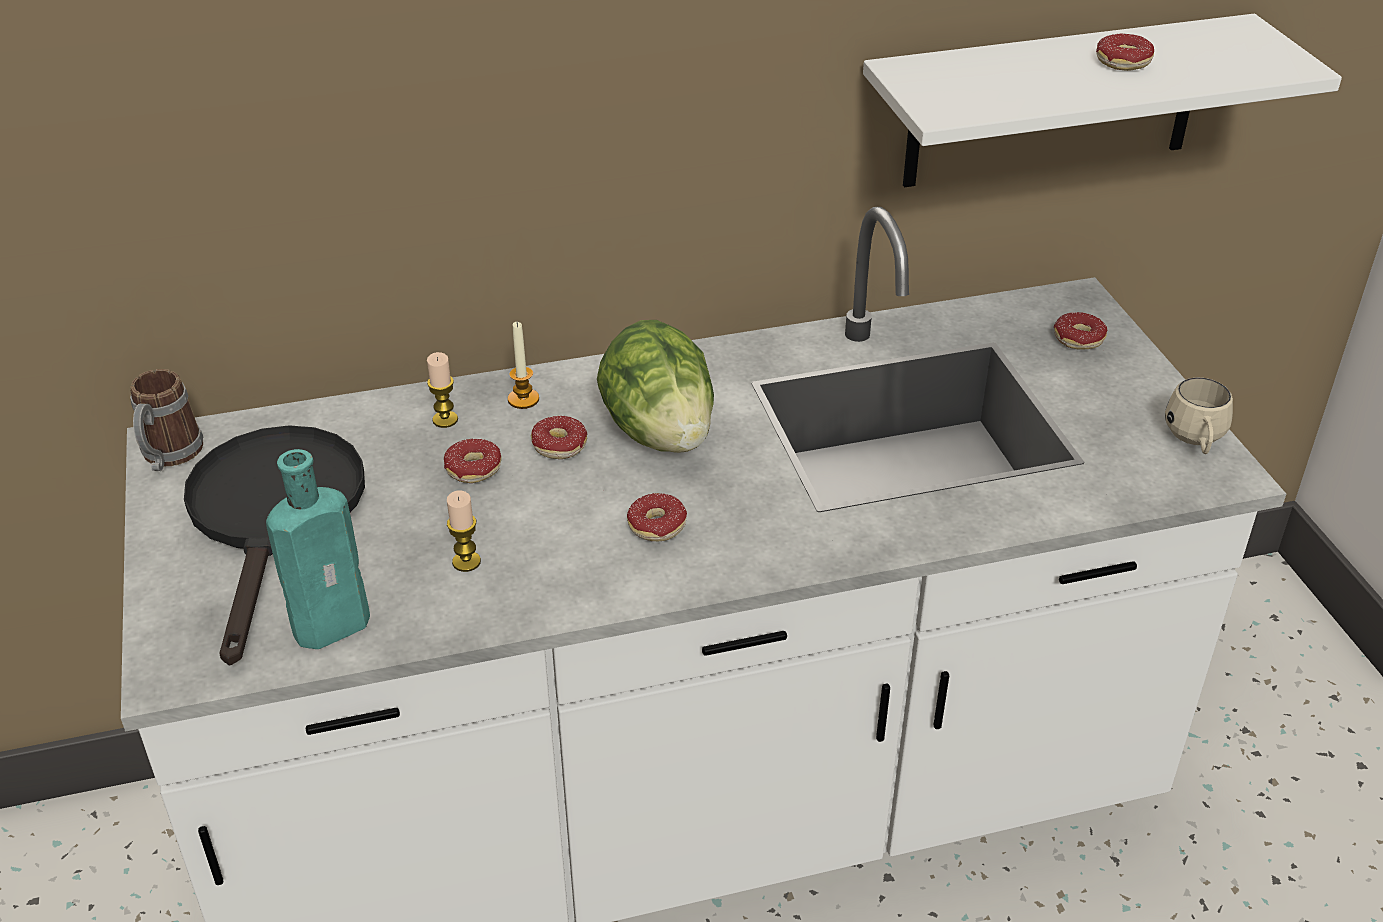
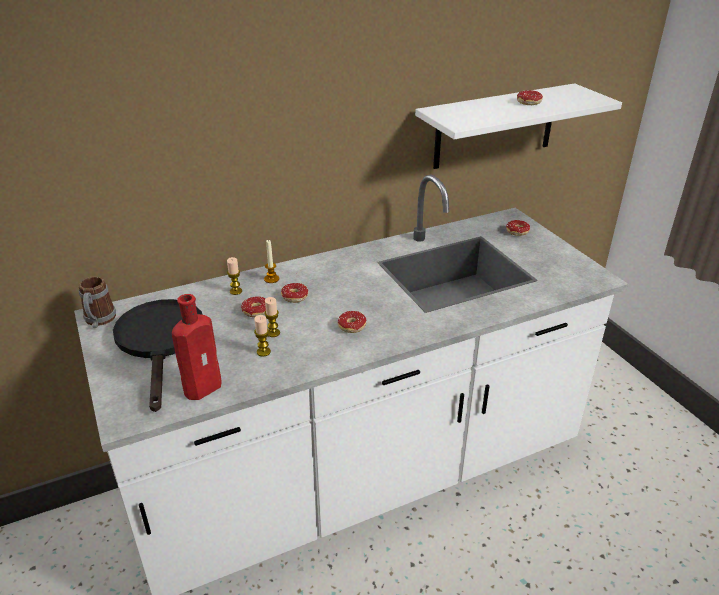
camera: 10 degrees left, 5 degrees down
(337, 623) = (205, 386): turquoise bottle -> red bottle
(496, 522) = (273, 333): none -> candle
(660, 432) = (341, 286): lettuce -> none
(1195, 442) = (582, 267): beige mug -> none

